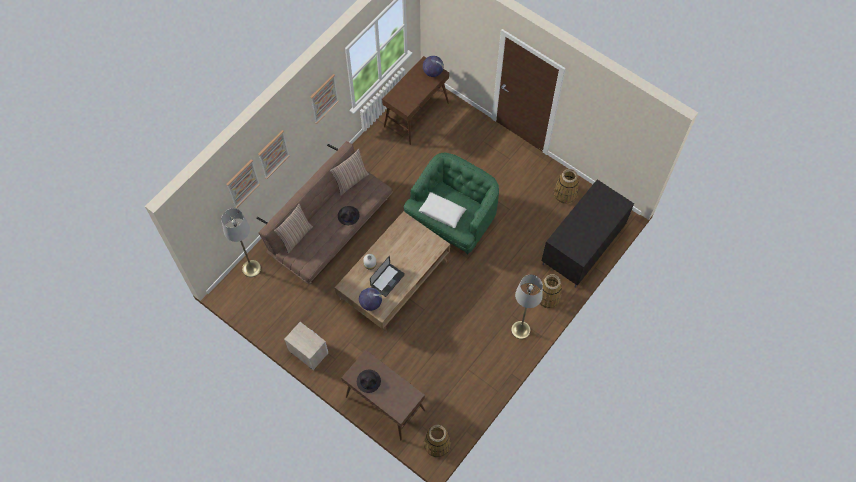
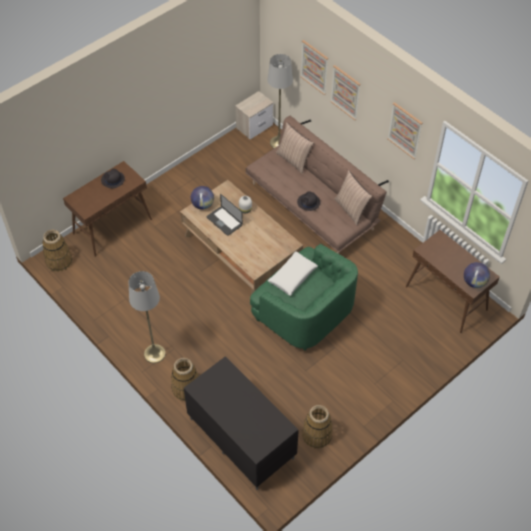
camera: 100 degrees right, 10 degrees down
(308, 351) = (182, 175): nightstand -> nightstand (255, 126)

